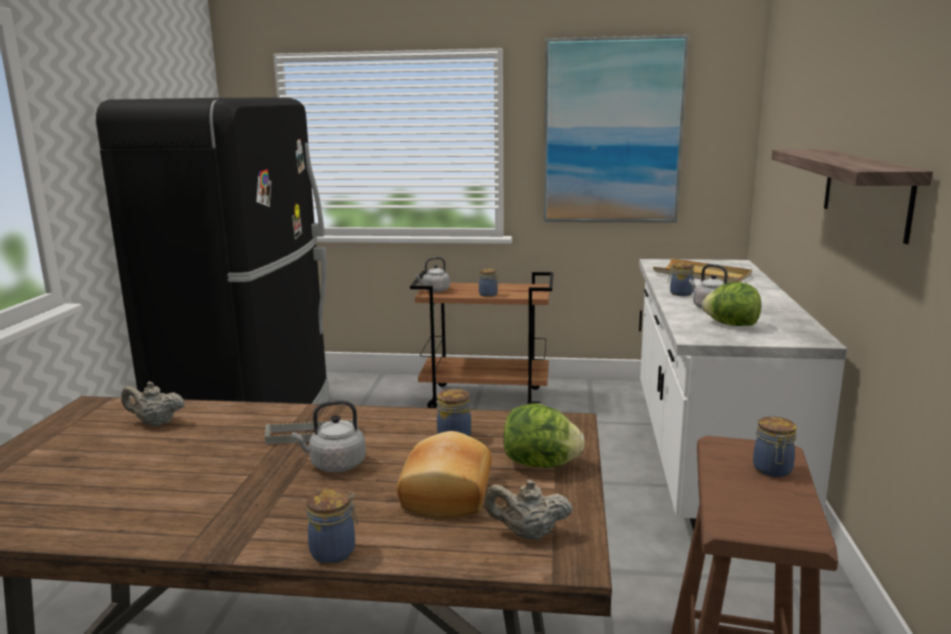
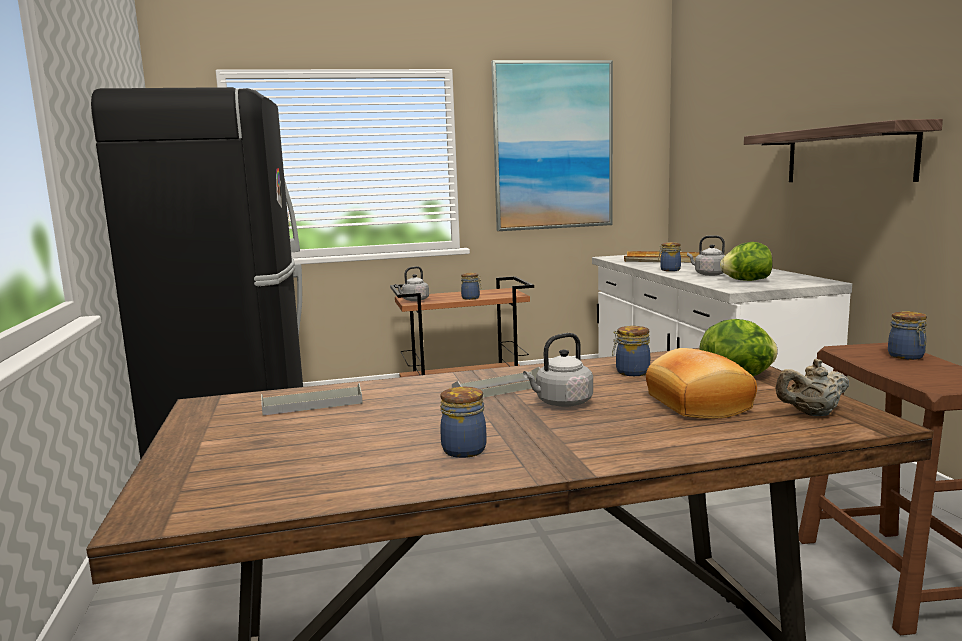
camera: 20 degrees left, 5 degrees down
(155, 423) = (312, 404): beige teapot -> grey tray
(335, 551) = (676, 451): jar -> jar (465, 449)

